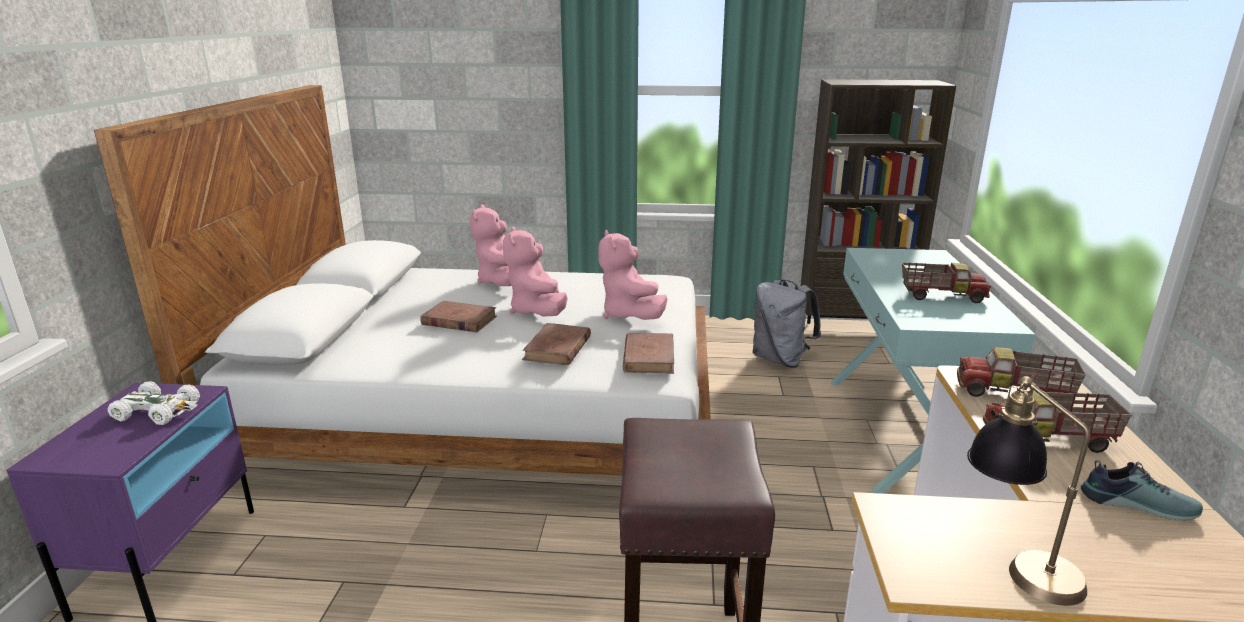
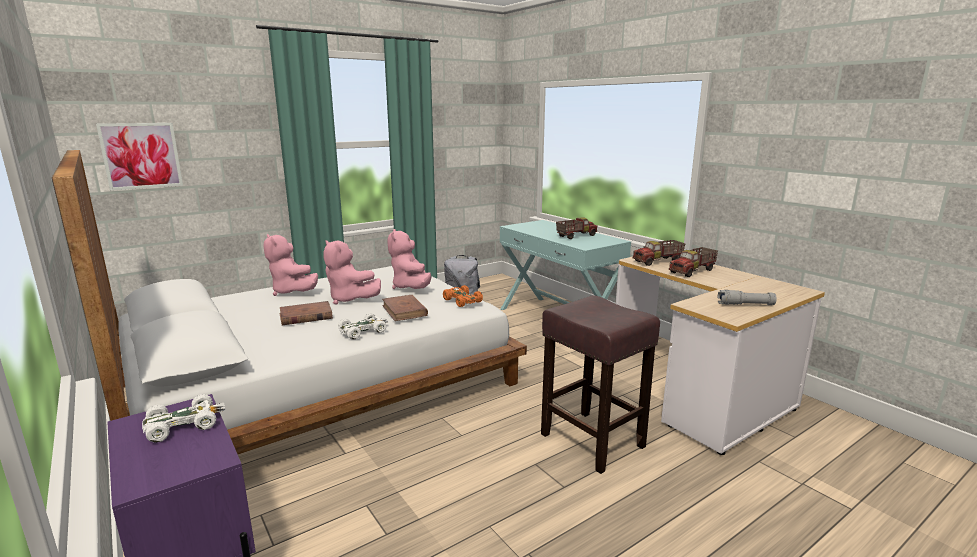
camera: 40 degrees left, 5 degrees down
(415, 91) = (141, 155): none -> picture
(477, 361) = (363, 331): none -> white toy car
(629, 315) = (411, 287): pink plush toy -> pink plush toy turned 45 degrees clockwise
(649, 357) = (461, 301): brown book -> orange toy car
(853, 331) = (480, 284): brown bookcase -> none
(1015, 563) = (745, 305): table lamp -> grey flashlight
(1136, 503) = (742, 280): shoe -> none

